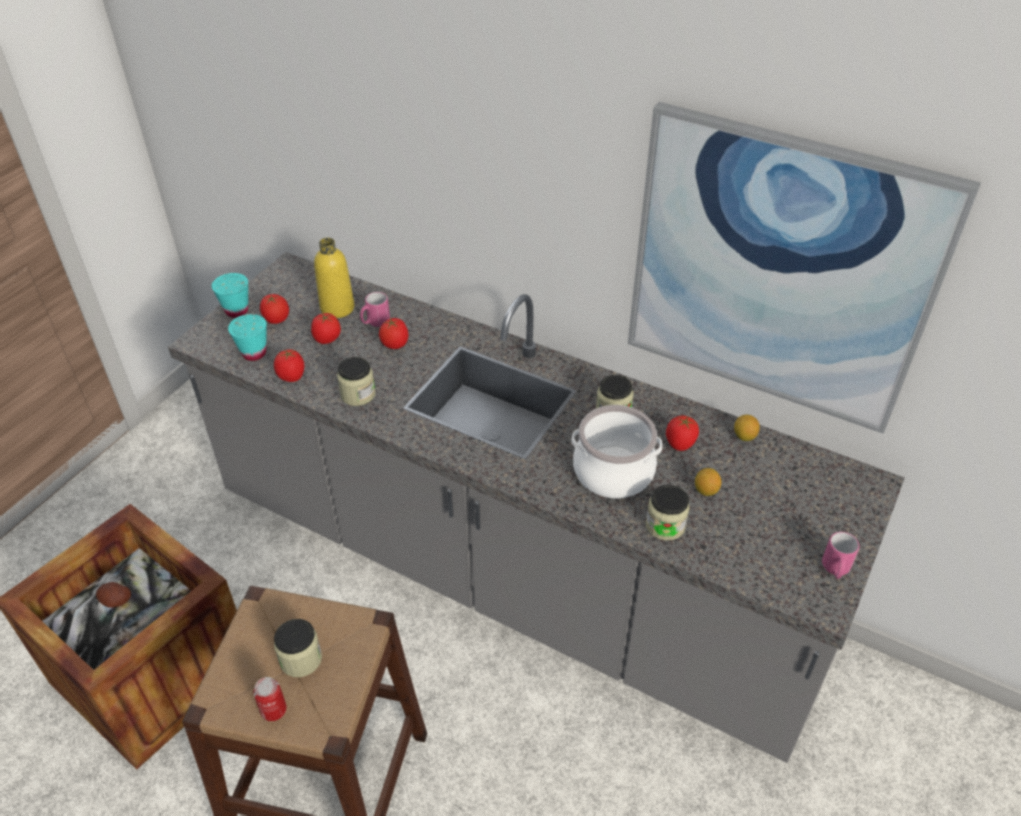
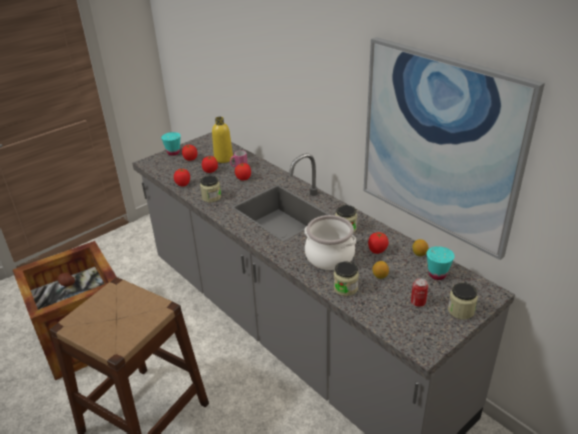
camera: 20 degrees right, 10 degrees down
(254, 353) = (171, 171): turquoise cup -> turquoise cup (437, 274)
(273, 710) = (94, 335): can -> can (418, 302)
(301, 659) = (121, 315): jar -> jar (460, 310)
(835, 569) = (441, 332): pink mug -> none

